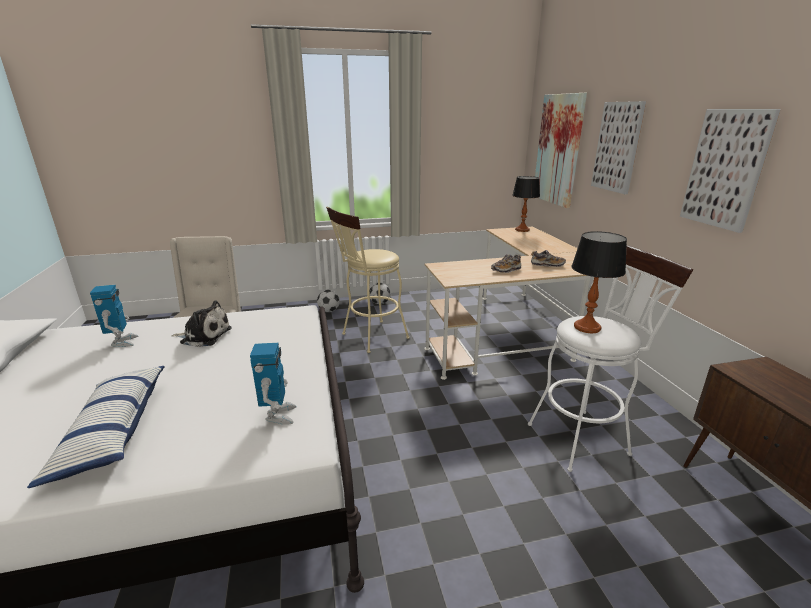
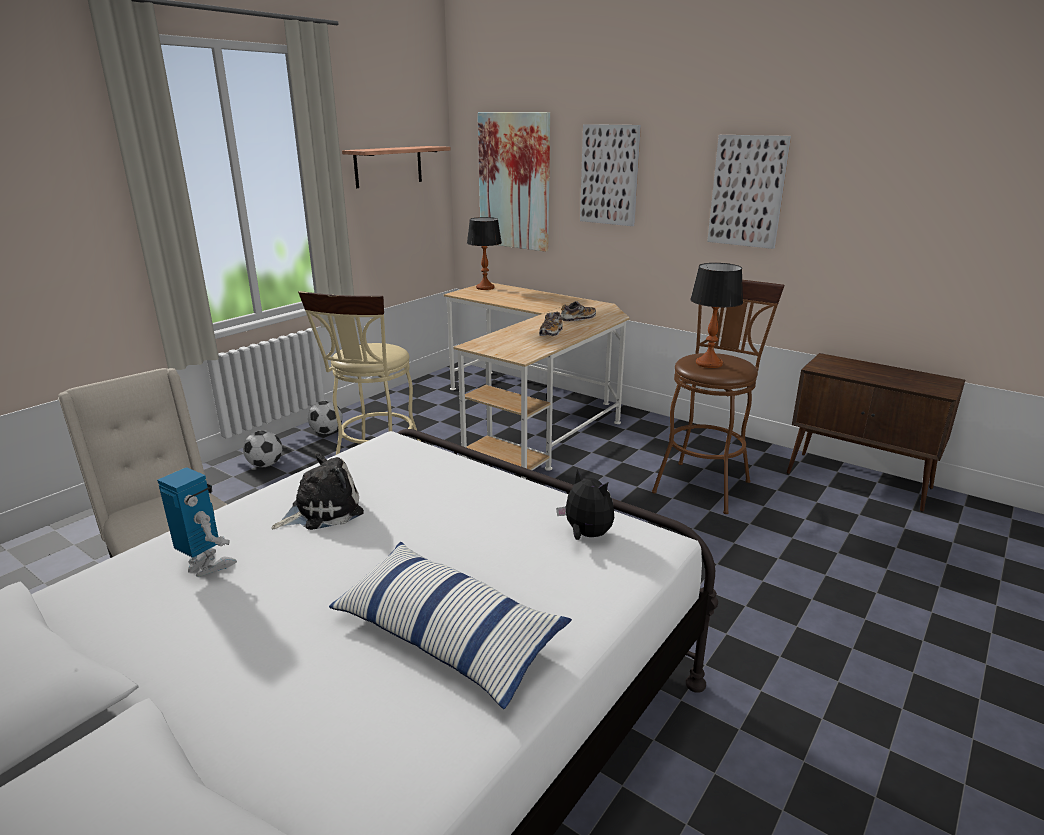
camera: 40 degrees left, 0 degrees up
(278, 415) = (586, 535): toy robot -> plush toy
(467, 134) = (388, 166): none -> shelf
(584, 437) = (704, 483): white stool -> brown stool

